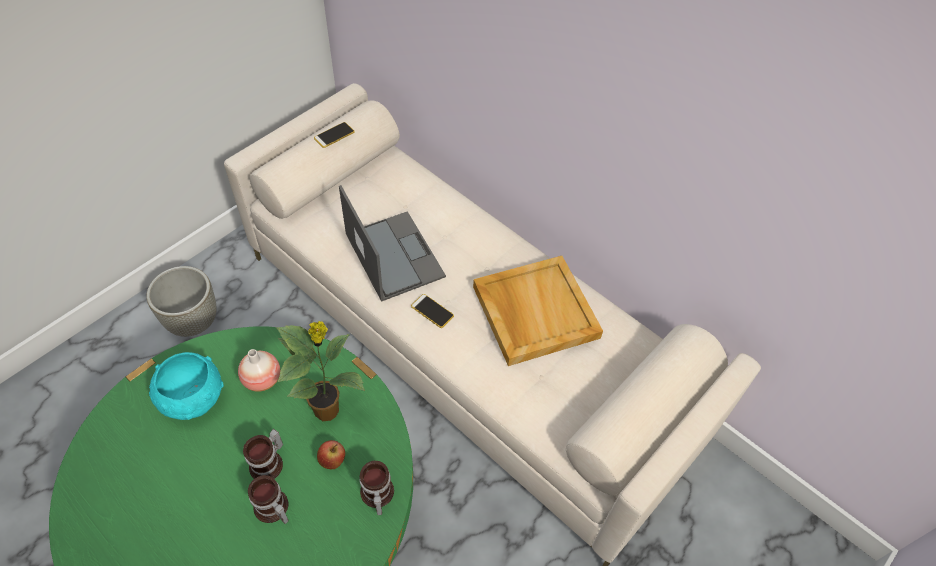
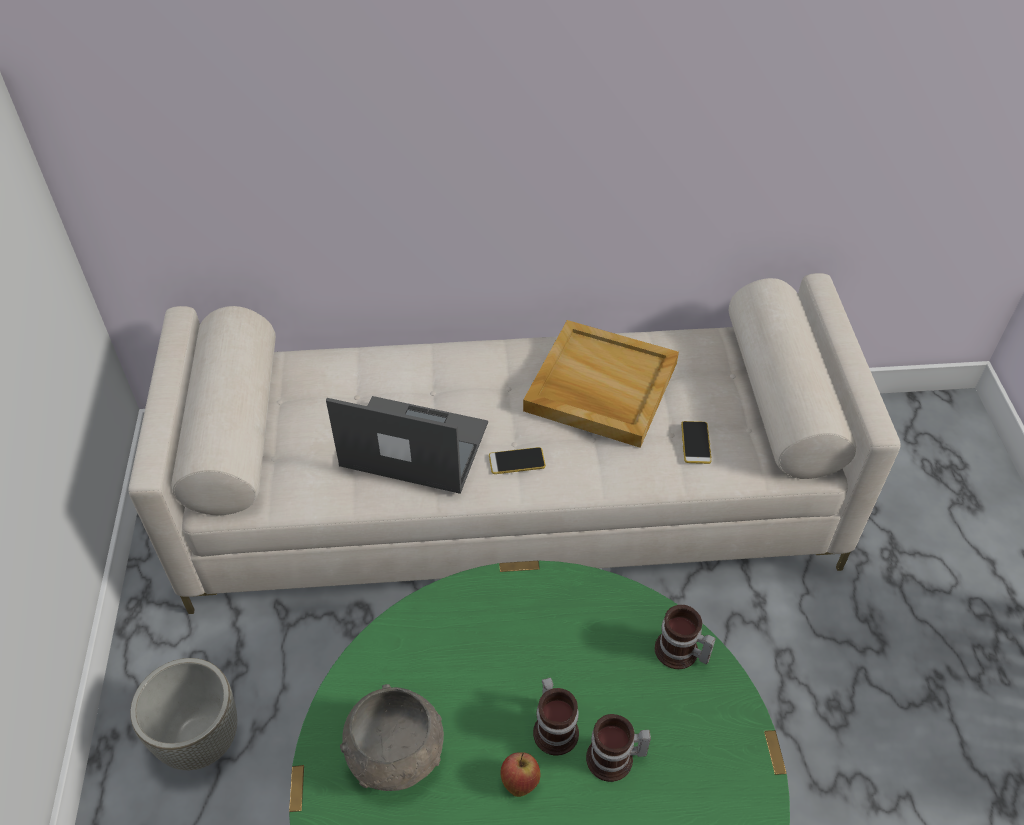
camera: 45 degrees left, 5 degrees down
(192, 399) = (396, 754): turquoise bowl -> grey bowl
(262, 379) = (441, 667): vase -> none
(328, 410) = (540, 630): potted plant -> none
(333, 460) = (606, 666): apple -> apple (520, 782)
(334, 135) = (226, 369): phone -> phone (696, 442)

